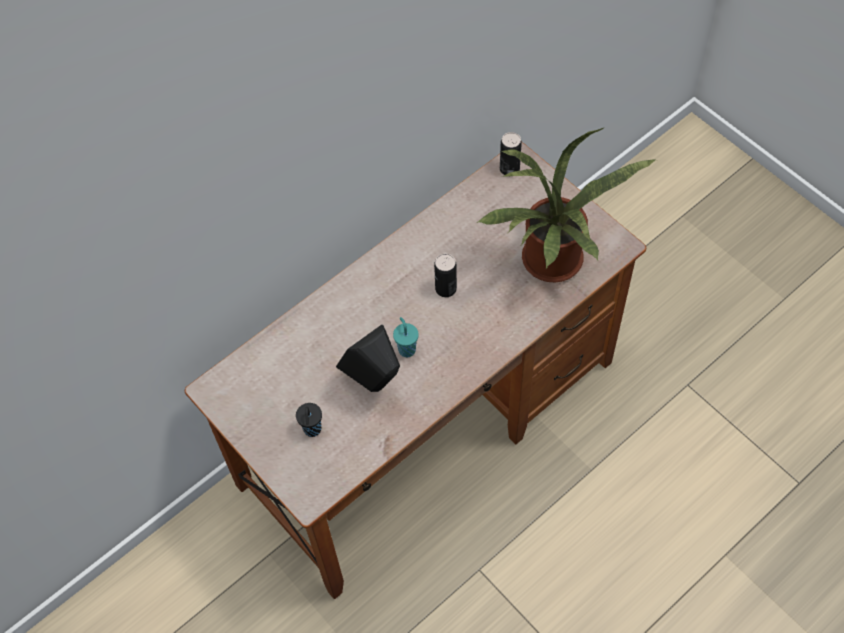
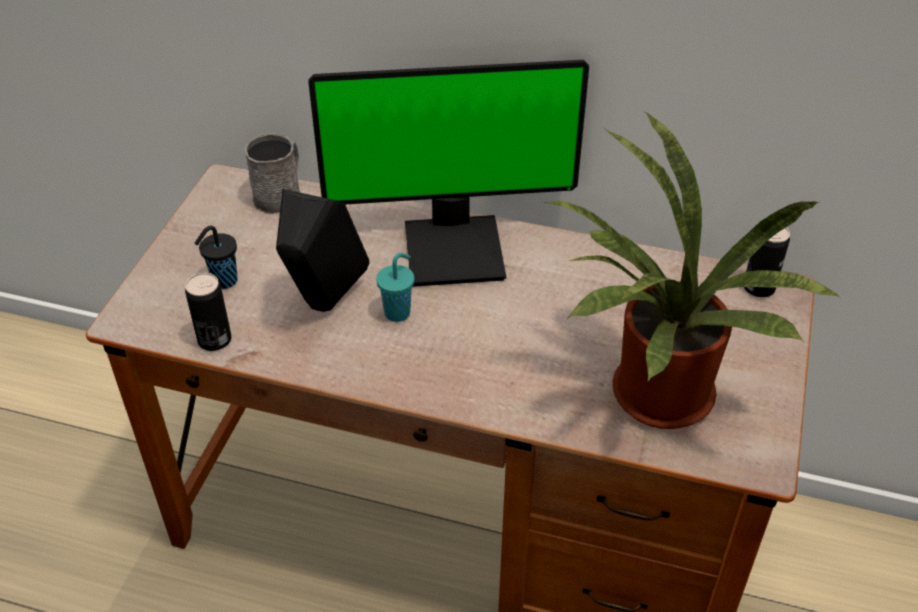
camera: 55 degrees right, 15 degrees down
(251, 362) = (281, 194): none -> grey mug
(373, 292) = (455, 248): none -> monitor
(445, 288) = (518, 308): can -> can (214, 340)

